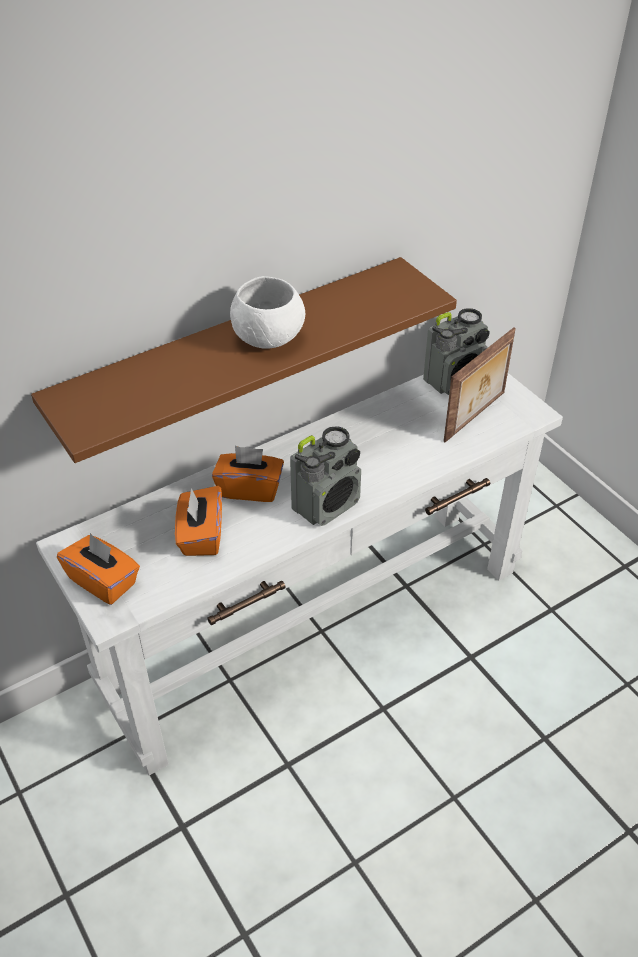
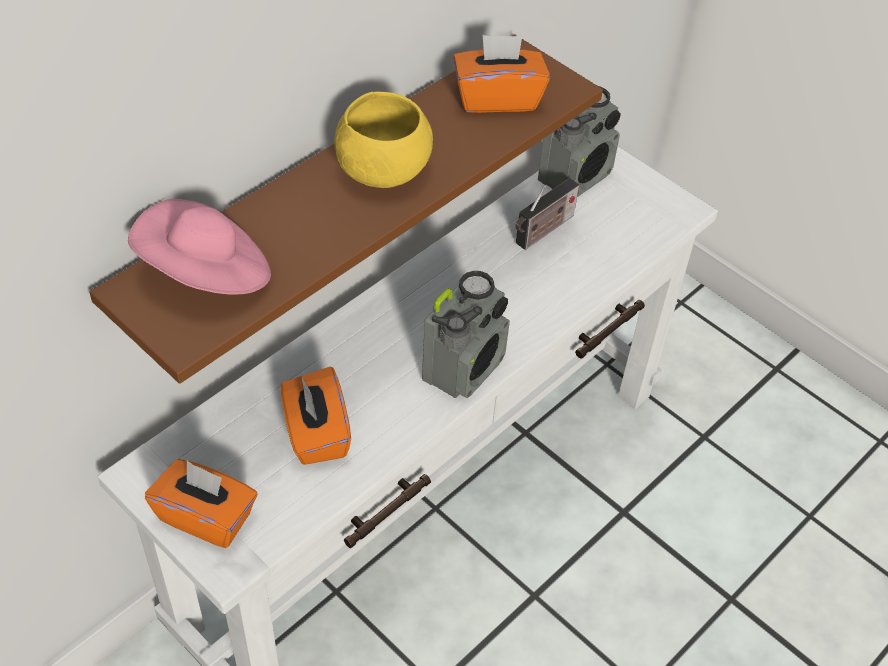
camera: 15 degrees left, 5 degrees up
(116, 392) = (206, 274): none -> pink hat
(250, 488) = (360, 359): orange tissue box -> orange tissue box (497, 98)
(267, 338) = (382, 171): white bowl -> yellow bowl
(417, 416) = (543, 231): none -> radio
(476, 417) = (615, 224): picture frame -> none

